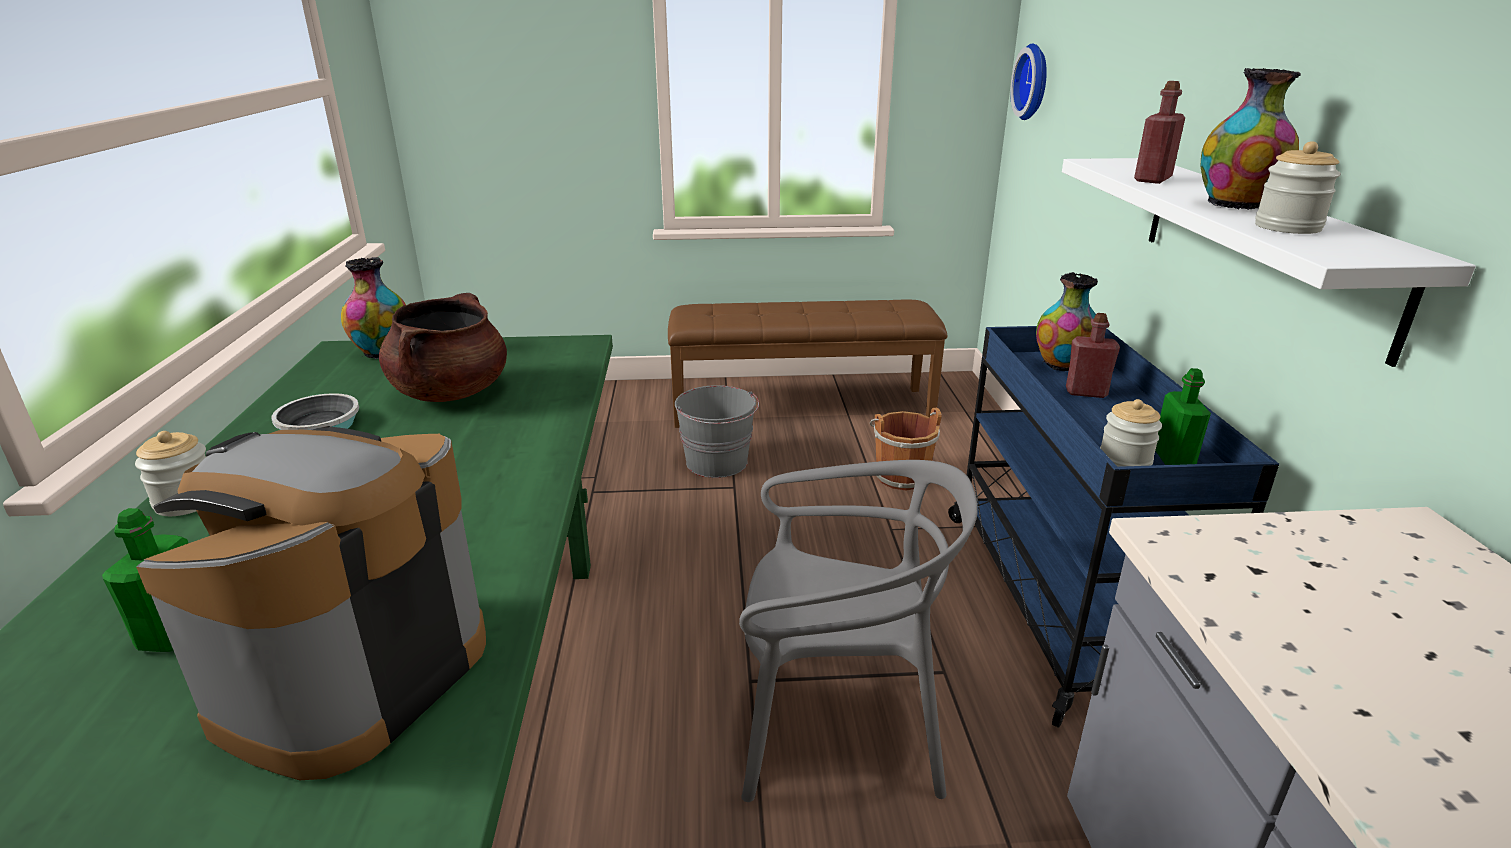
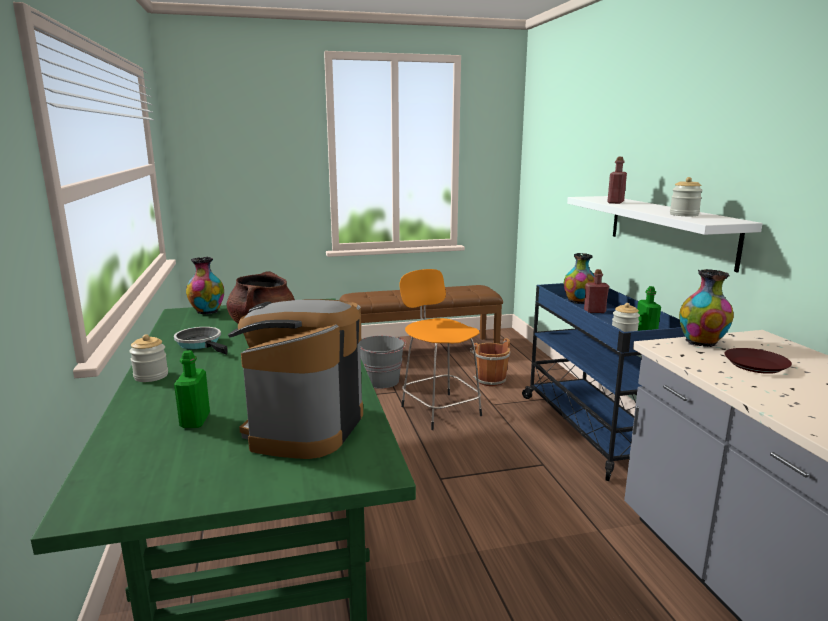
camera: 10 degrees left, 10 degrees down
(795, 531) = (439, 409): none -> orange stool
(839, 728) = (496, 493): grey chair -> none
(1034, 82) = (536, 165): wall clock -> none
(1236, 205) = (658, 209): vase -> vase (702, 343)
(1383, 633) = (755, 365): none -> brown plate

